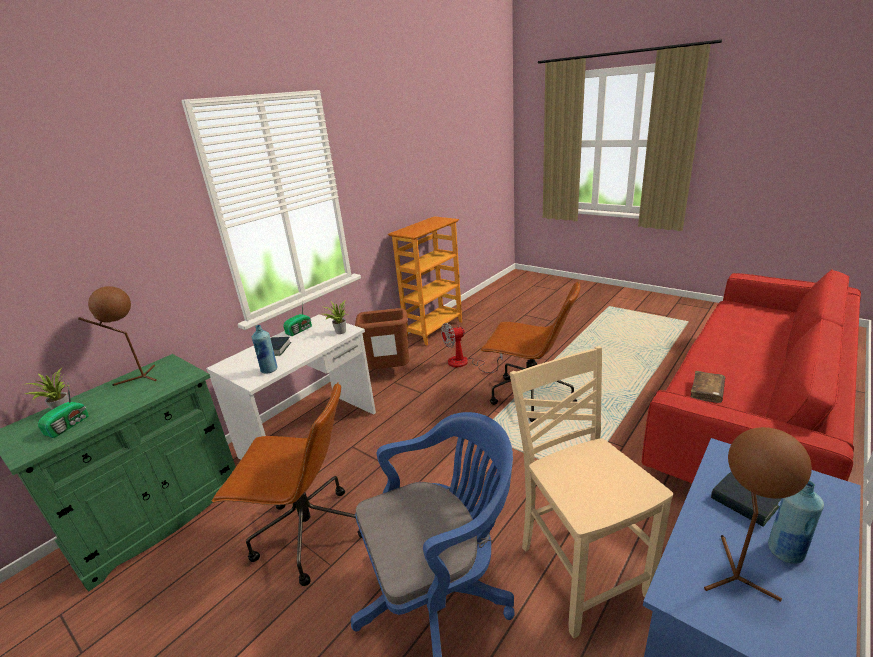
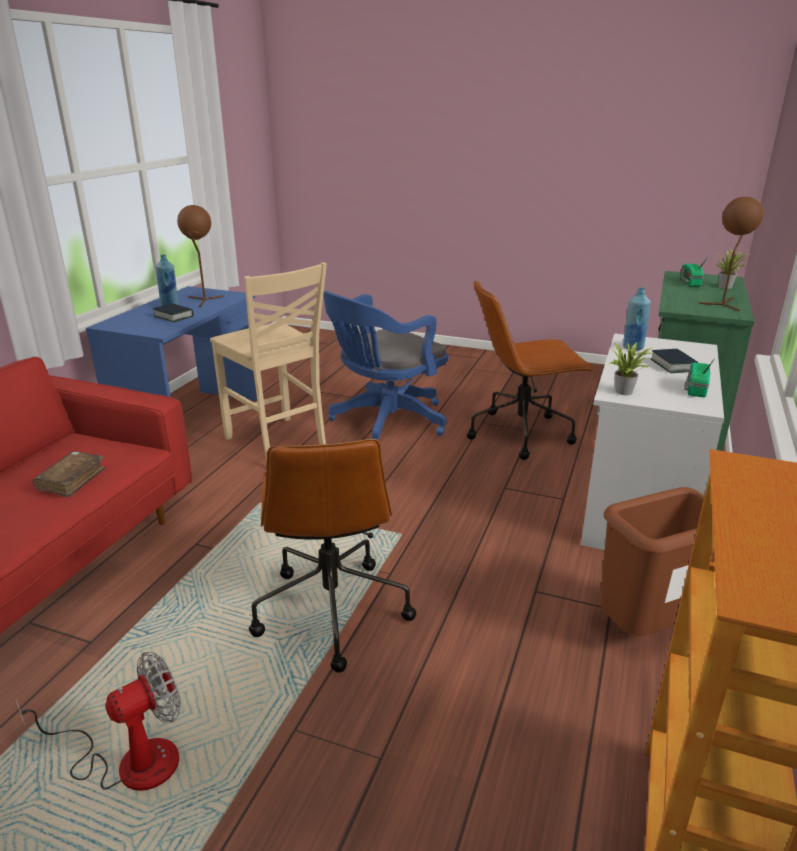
camera: 160 degrees right, 0 degrees up
(465, 363) = (496, 684): fan -> fan (129, 761)
(529, 396) = (331, 609): brown office chair -> brown office chair turned 105 degrees counterclockwise

